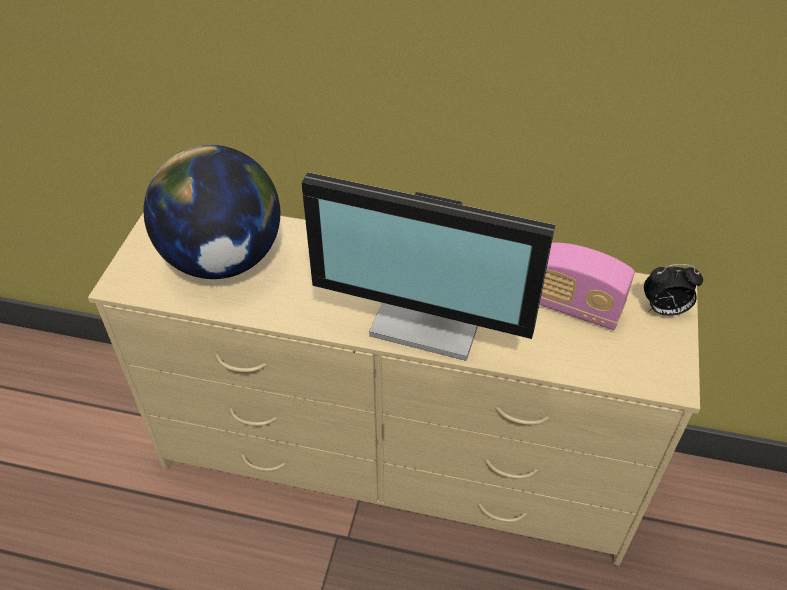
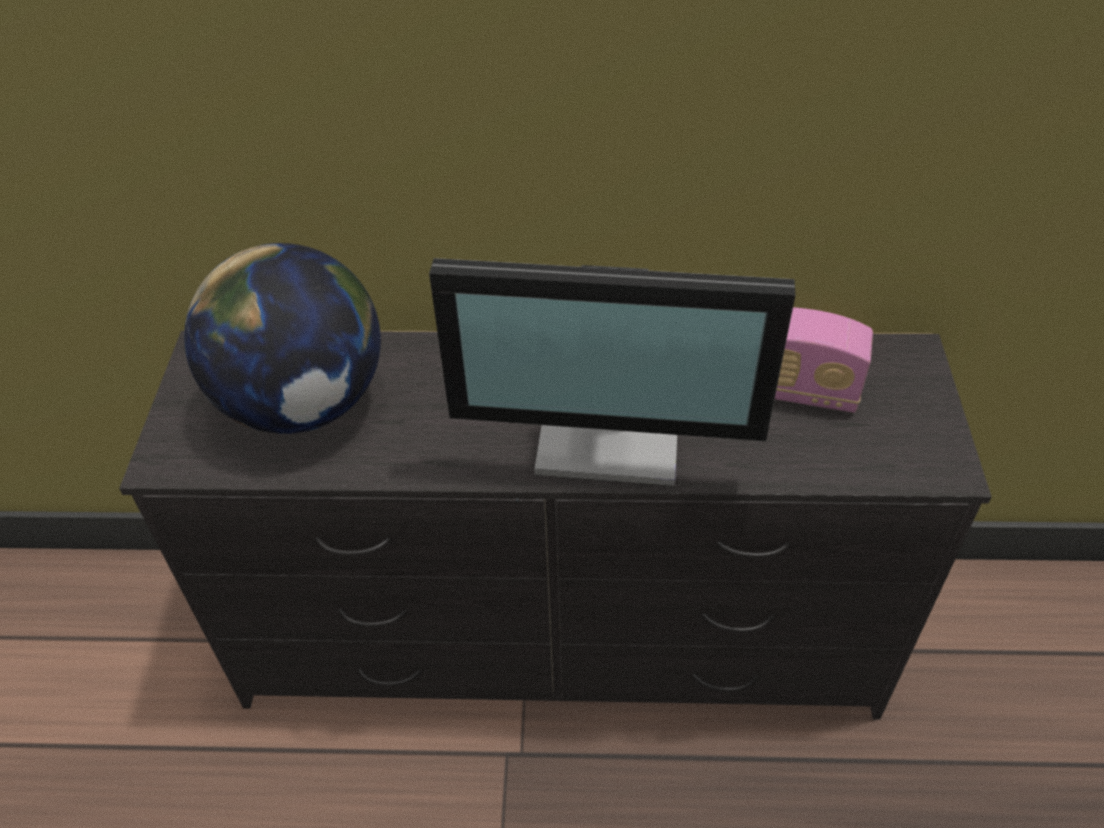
camera: 10 degrees left, 0 degrees up
(394, 462) = (559, 640): beige dresser -> black dresser
(664, 310) = (909, 376): alarm clock -> none

